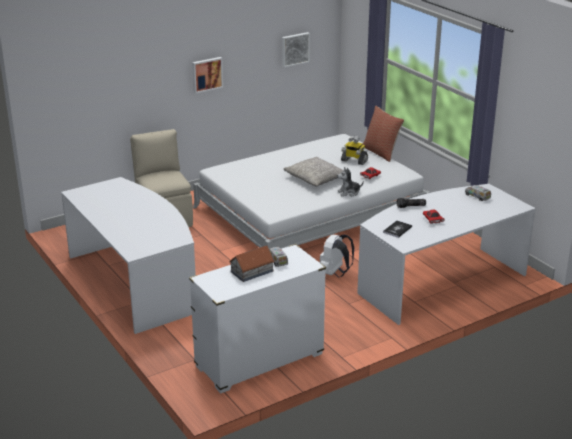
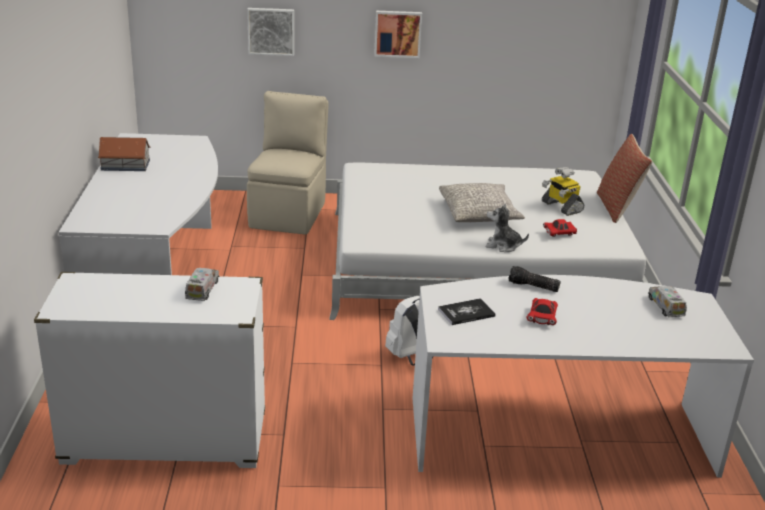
camera: 30 degrees right, 0 degrees up
(251, 271) = (146, 293): toy house -> toy house (125, 165)
(294, 49) = (548, 27): picture -> picture (271, 31)

